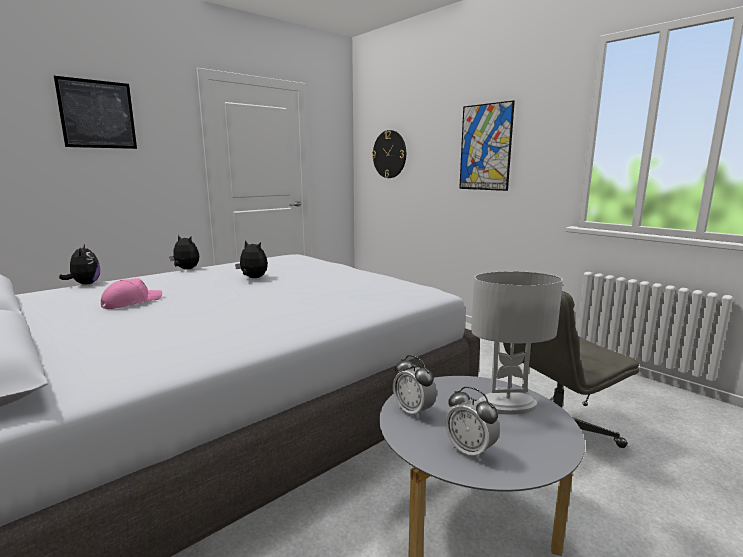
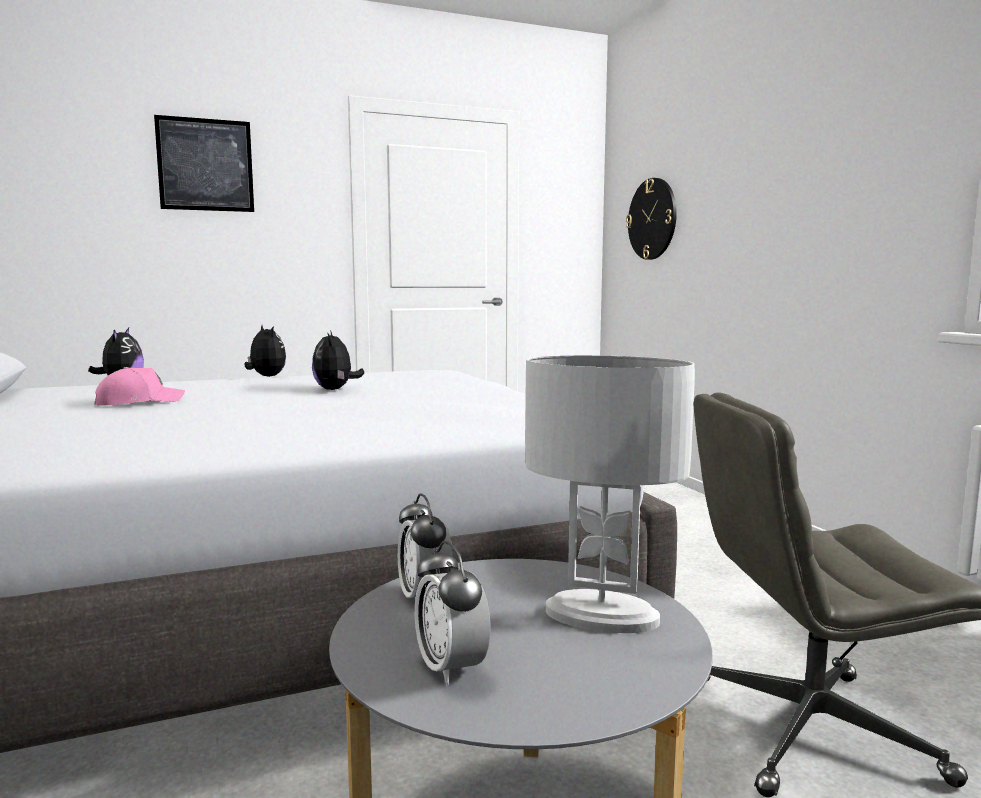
camera: 20 degrees right, 5 degrees down
(253, 278) = (335, 389): plush toy -> plush toy turned 150 degrees counterclockwise
(485, 147) = (799, 191): picture -> none

